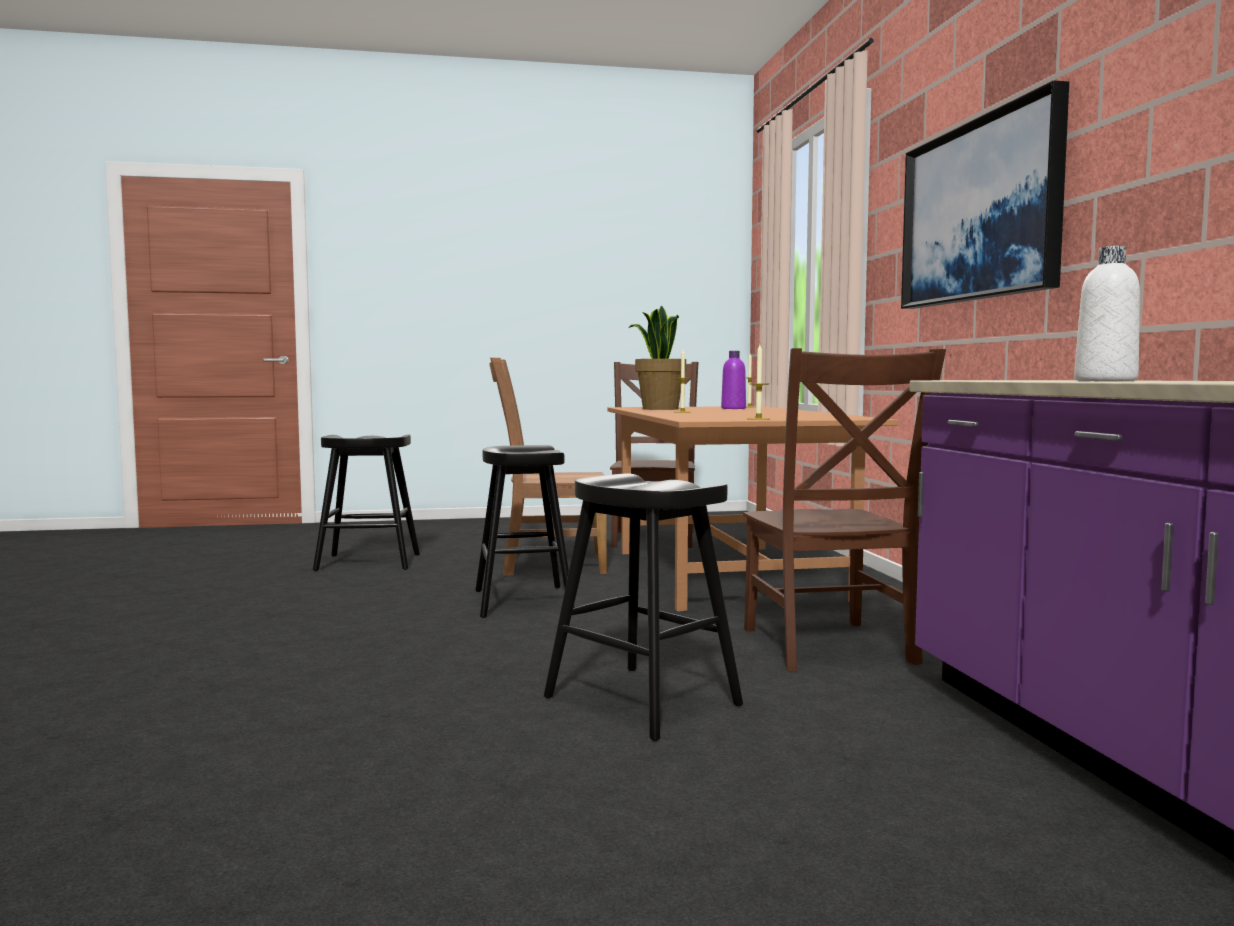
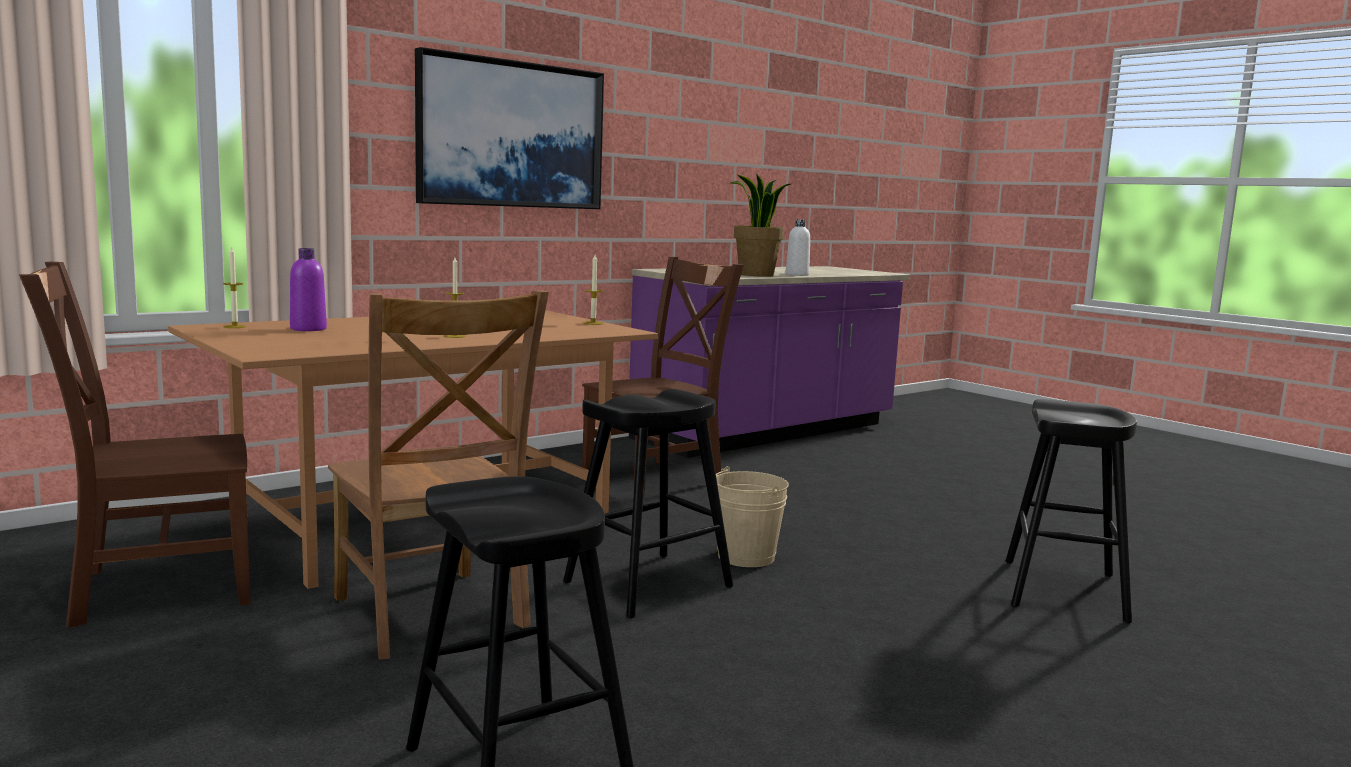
camera: 120 degrees left, 5 degrees up
(534, 633) = (746, 556): none -> beige bucket
(642, 701) = (829, 506): black stool -> black stool (1063, 590)
(659, 409) = (345, 343): potted plant -> potted plant (756, 275)

